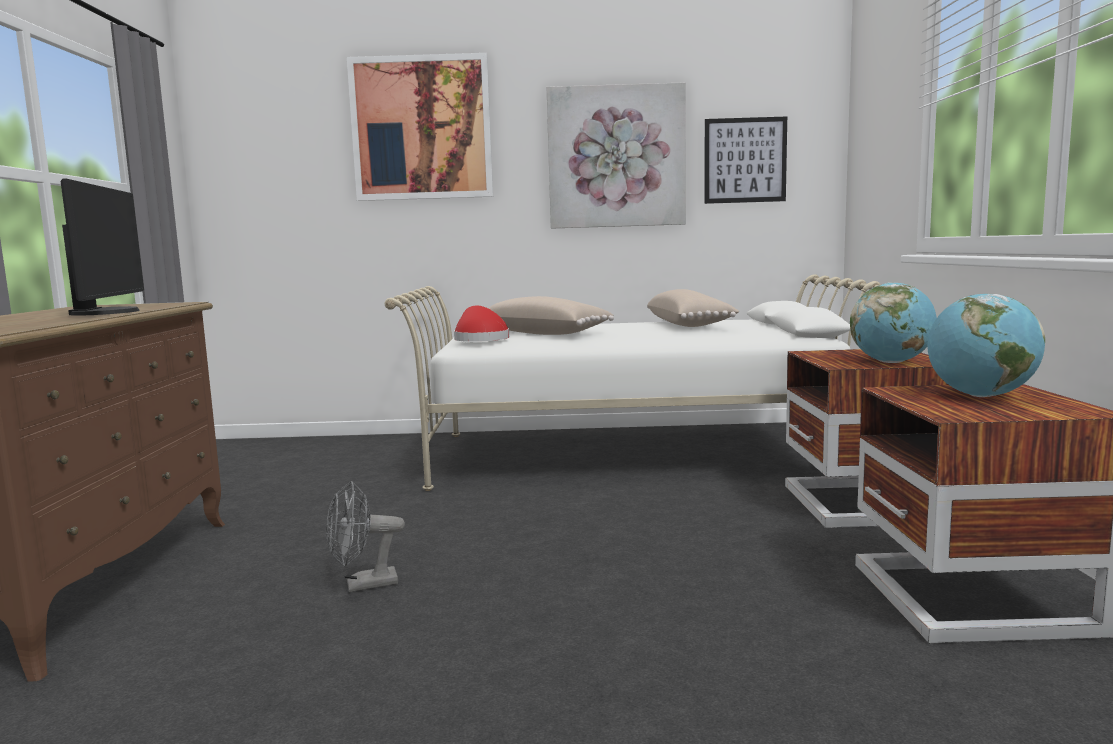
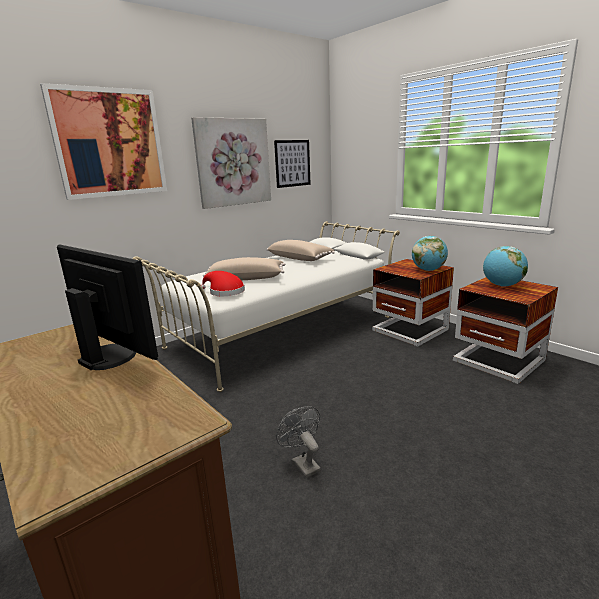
camera: 40 degrees left, 10 degrees up
(363, 585) = (302, 463): grey fan -> grey fan turned 120 degrees clockwise

